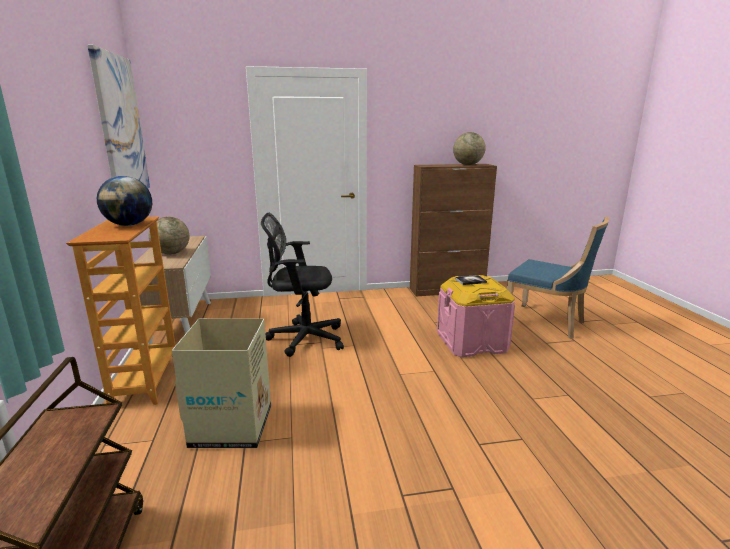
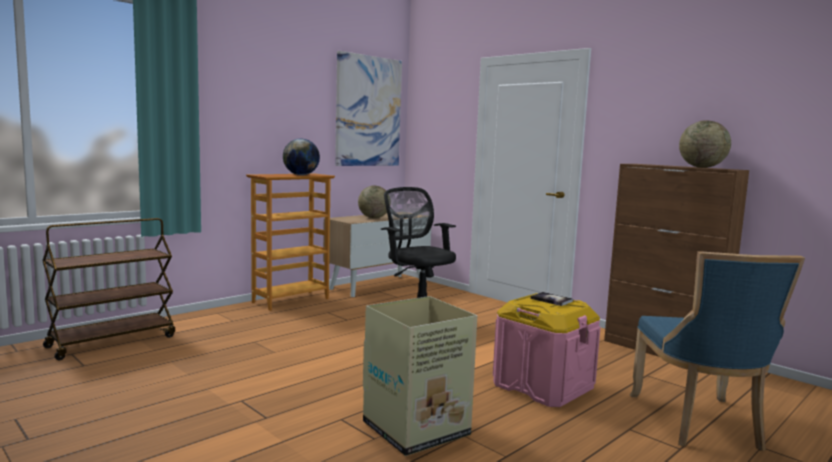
camera: 55 degrees right, 10 degrees down
(232, 425) = (269, 333): cardboard box -> cardboard box (417, 429)

